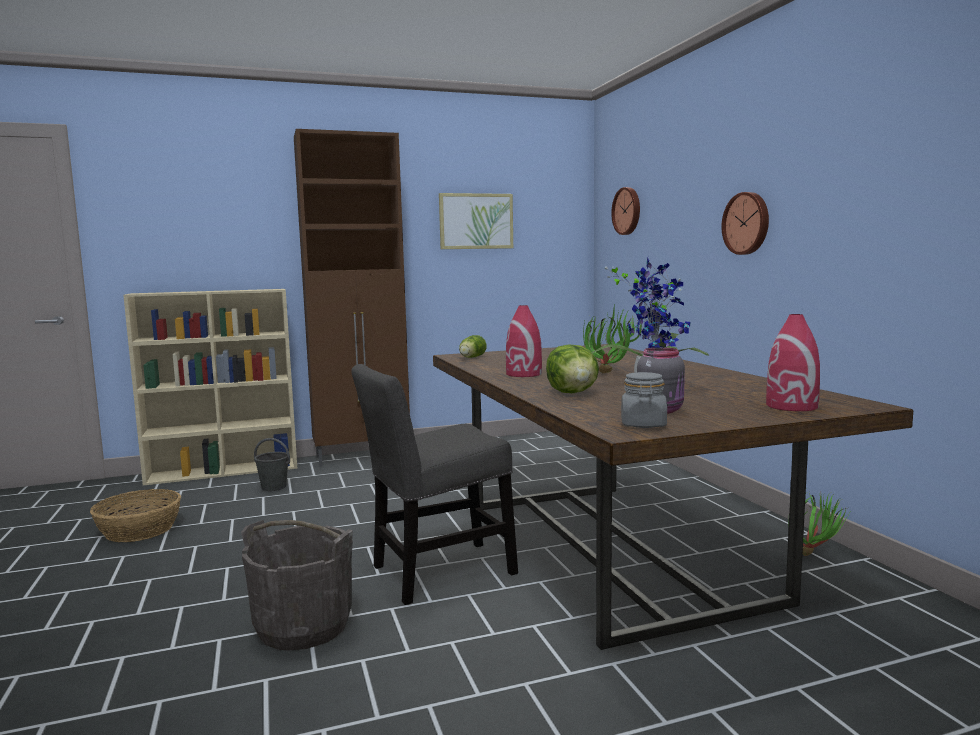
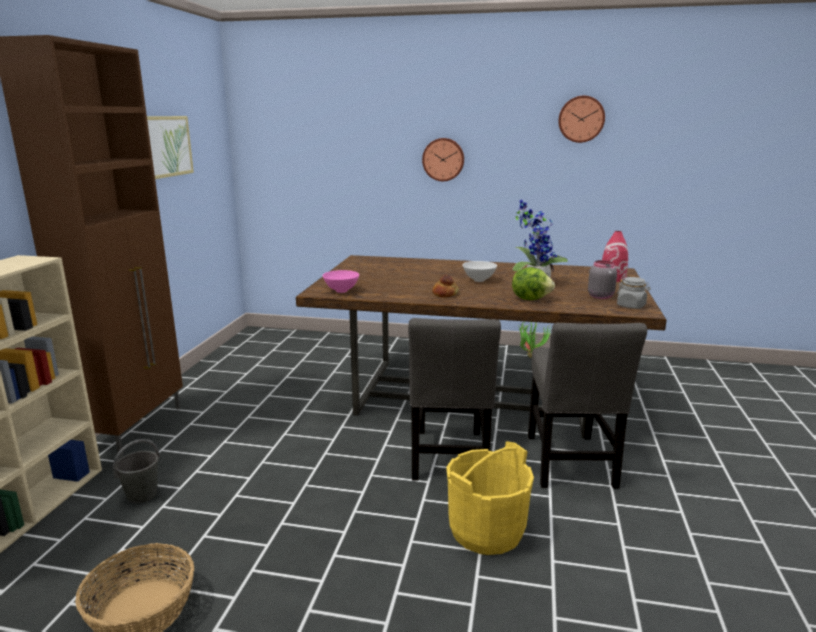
camera: 60 degrees left, 10 degrees up
(304, 626) = (486, 530): grey bucket -> yellow bucket
(471, 358) = (341, 291): lettuce -> pink bowl
(505, 649) = (570, 464): none -> grey chair
(524, 374) = (445, 294): red vase -> bread
(611, 374) = (479, 280): potted plant -> white bowl
(627, 211) = (291, 136): wall clock -> wall clock (581, 119)

